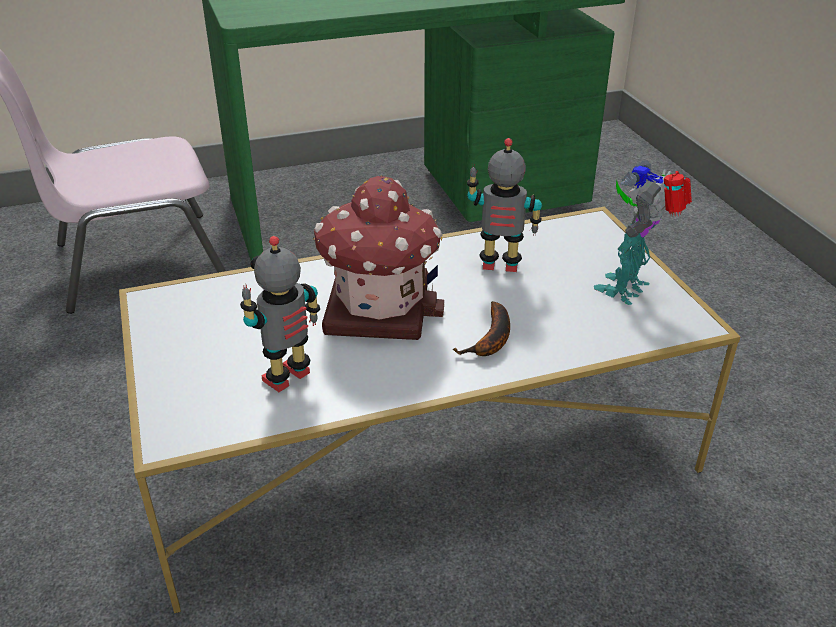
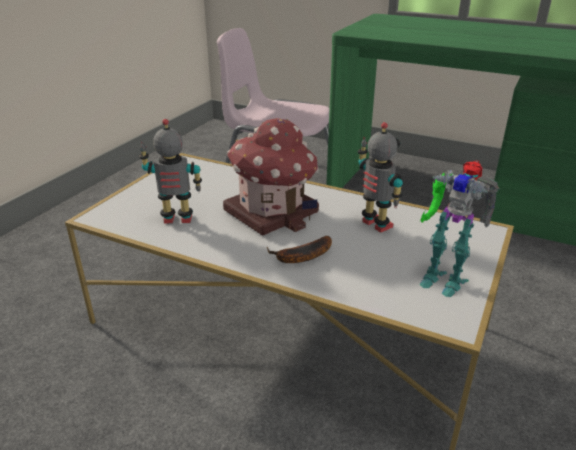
camera: 45 degrees right, 5 degrees down
(628, 288) = (442, 277): toy robot -> toy robot turned 135 degrees counterclockwise

